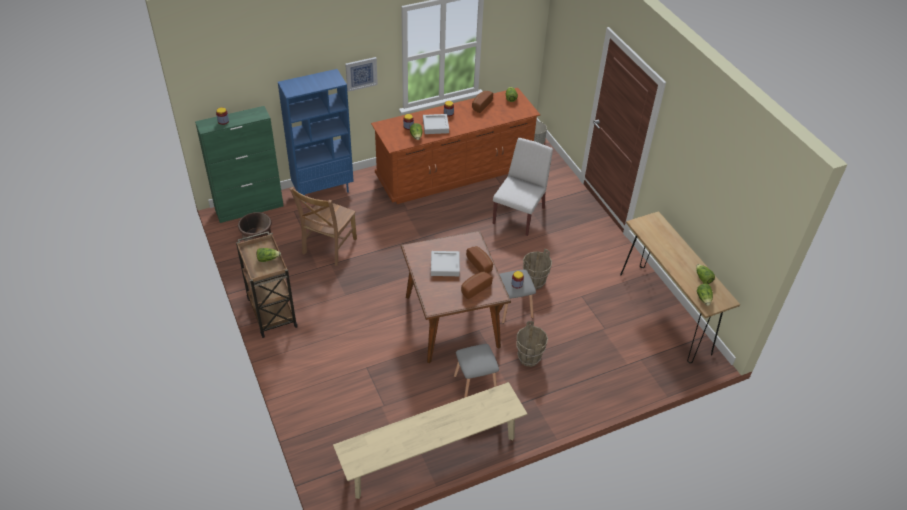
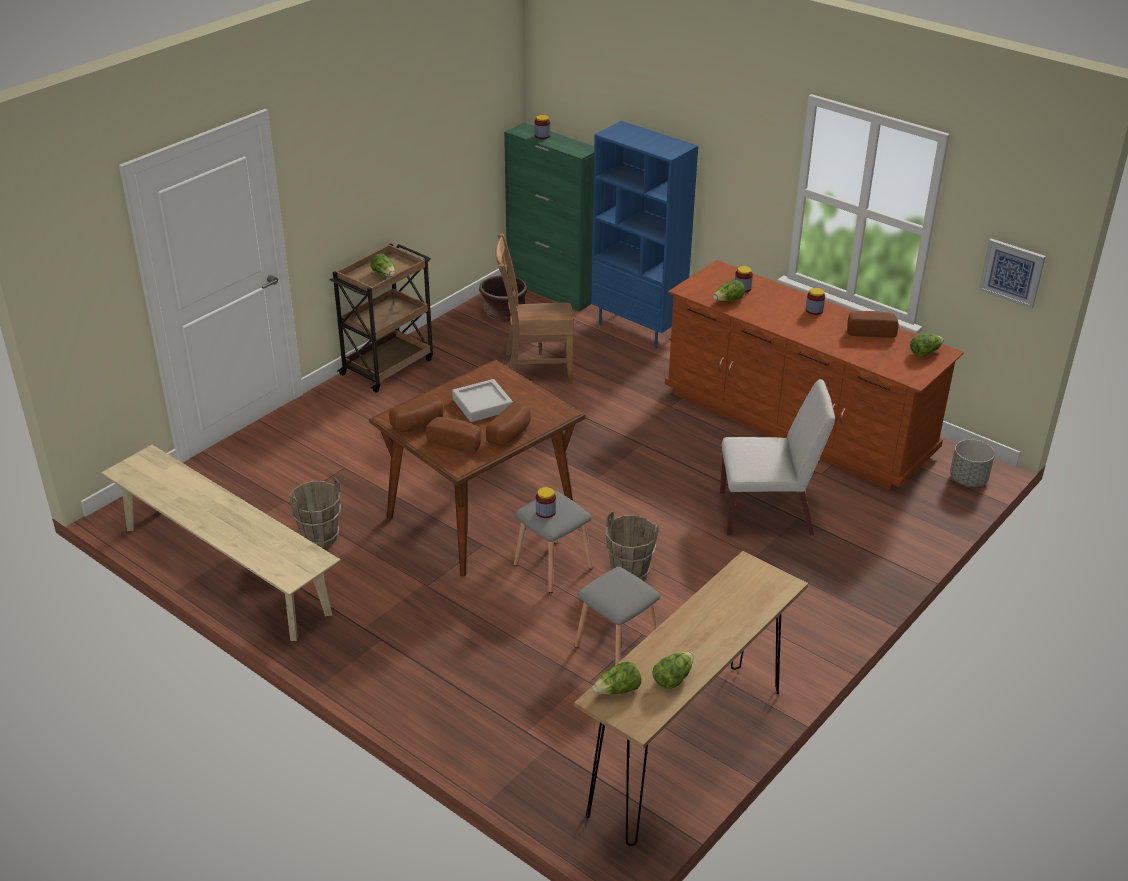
camera: 65 degrees right, 10 degrees down
(361, 73) = (735, 177): picture -> picture (1012, 272)
(435, 126) = (770, 308): grey tray -> none
(447, 298) = (419, 424): none -> bread
(475, 385) = (372, 573): grey stool -> grey stool (615, 647)
(528, 358) = (461, 612): brown bucket -> brown bucket (319, 537)

